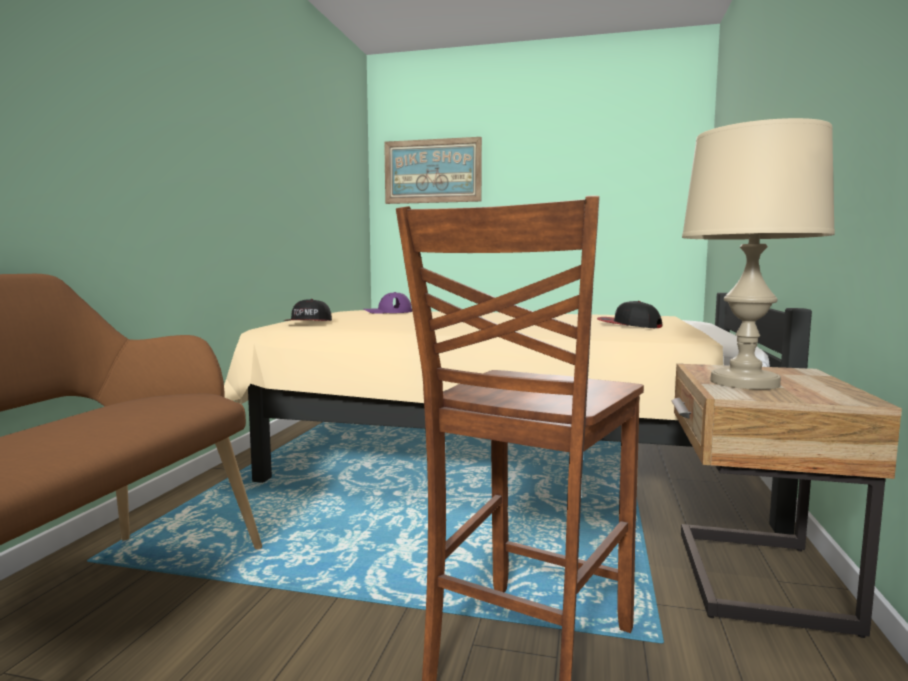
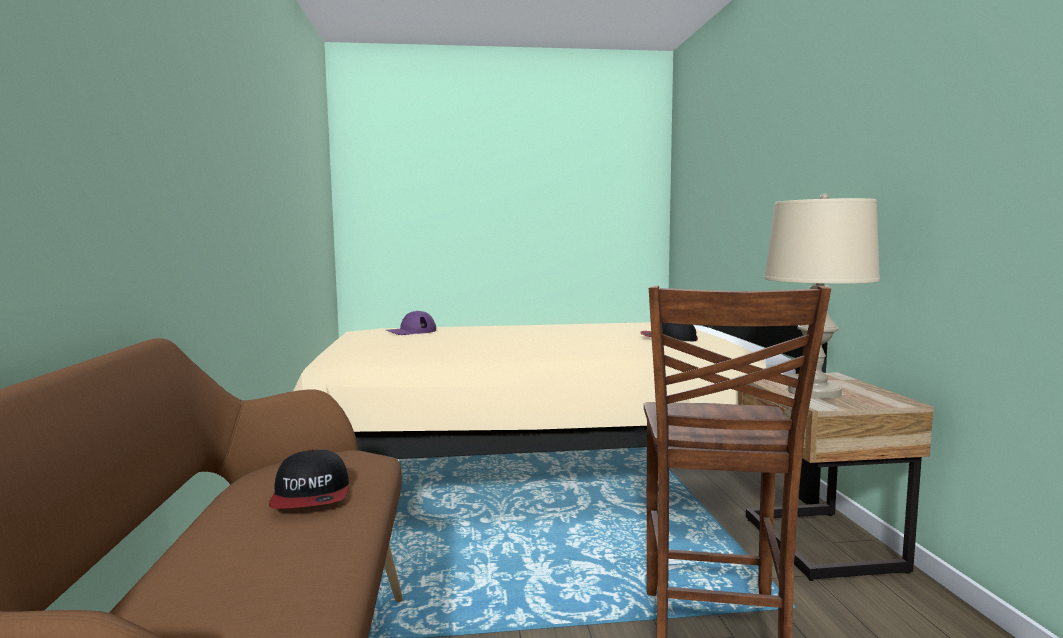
camera: 20 degrees left, 0 degrees up
(309, 323) = (367, 355): cap -> cap (311, 496)
(432, 171) = (405, 172): picture -> none

